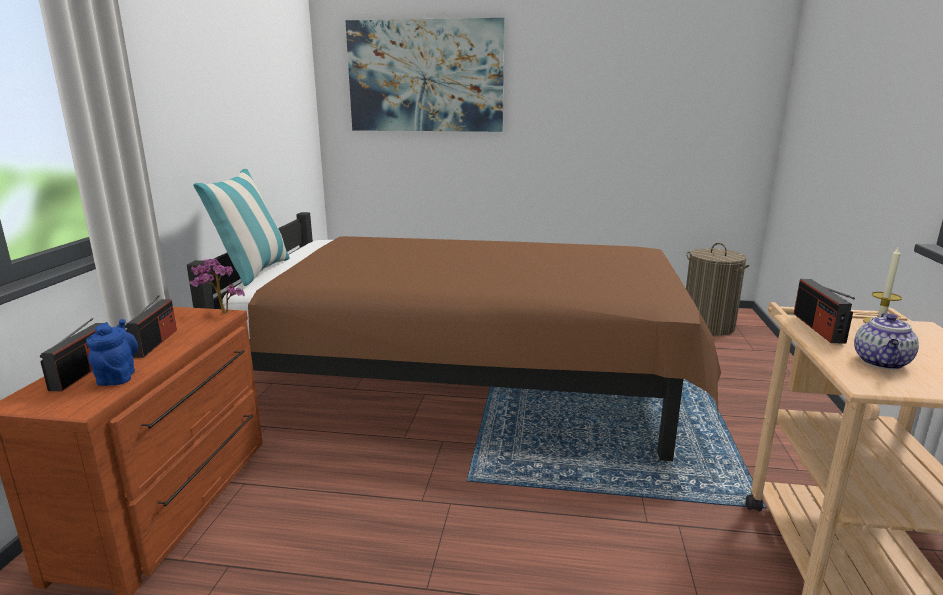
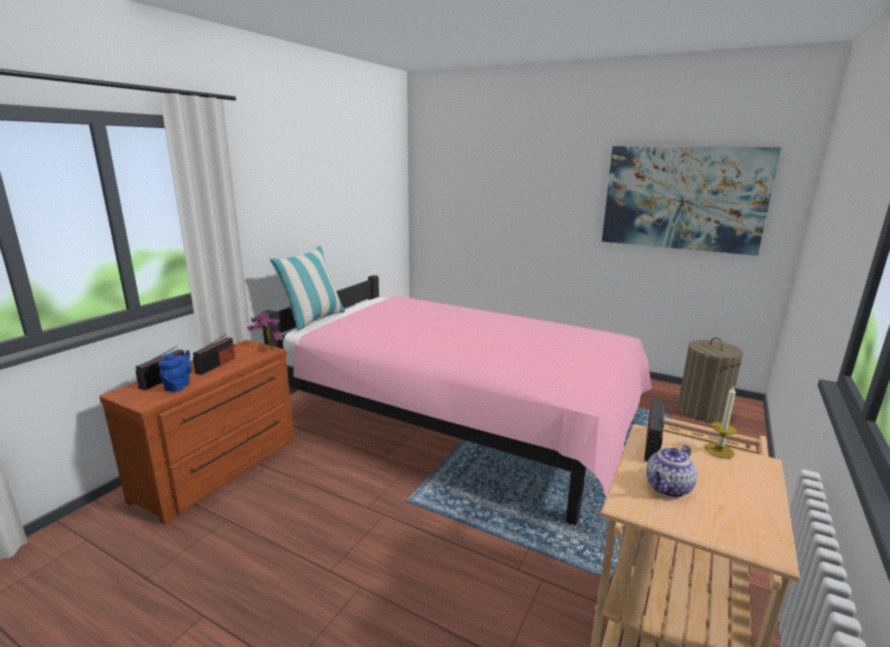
camera: 20 degrees right, 0 degrees up
(425, 76) = (485, 174): picture -> picture (683, 198)
(469, 382) = (459, 424): brown bed -> pink bed

